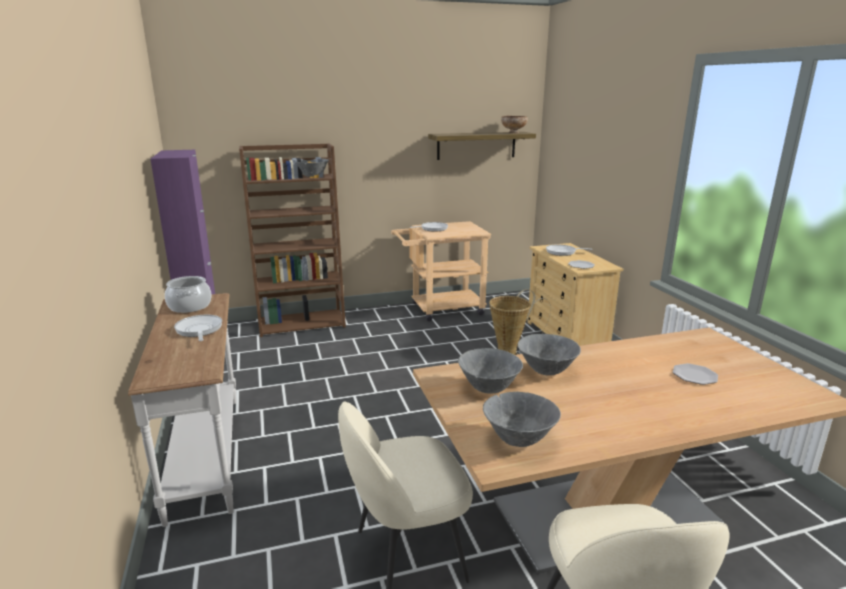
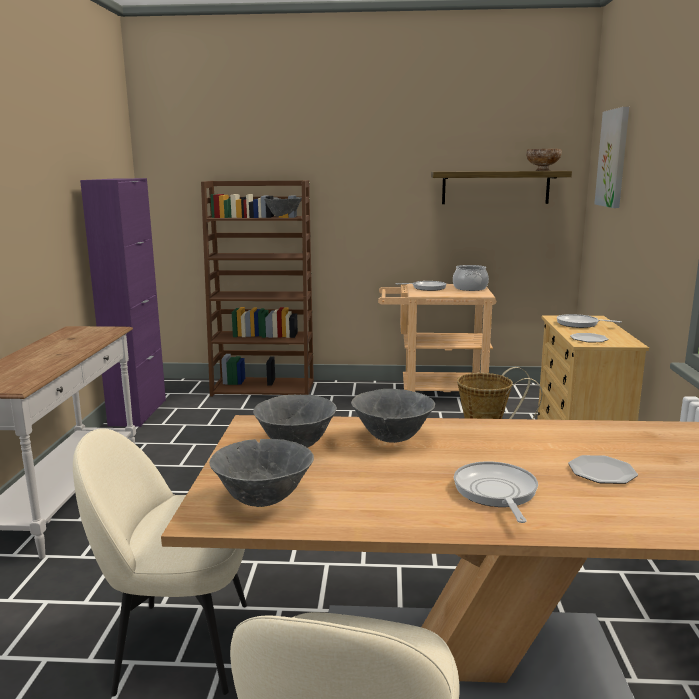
camera: 20 degrees right, 5 degrees down
(189, 306) = (79, 334): cooking pot -> cooking pot (469, 288)
(199, 330) = (60, 353): frying pan -> frying pan (496, 493)
(571, 126) = (613, 158): none -> picture

